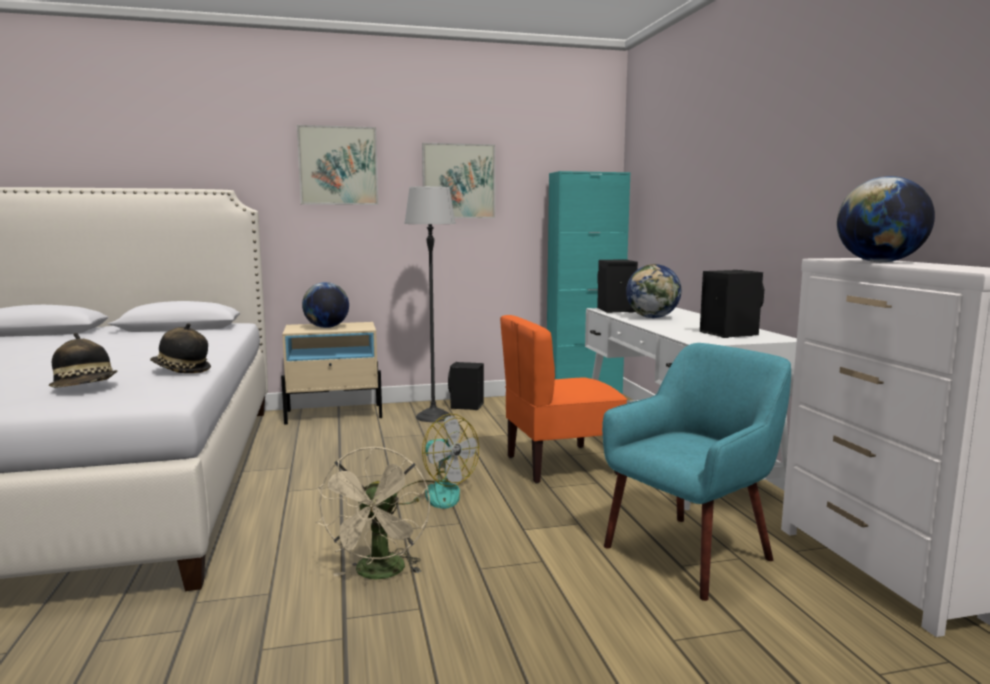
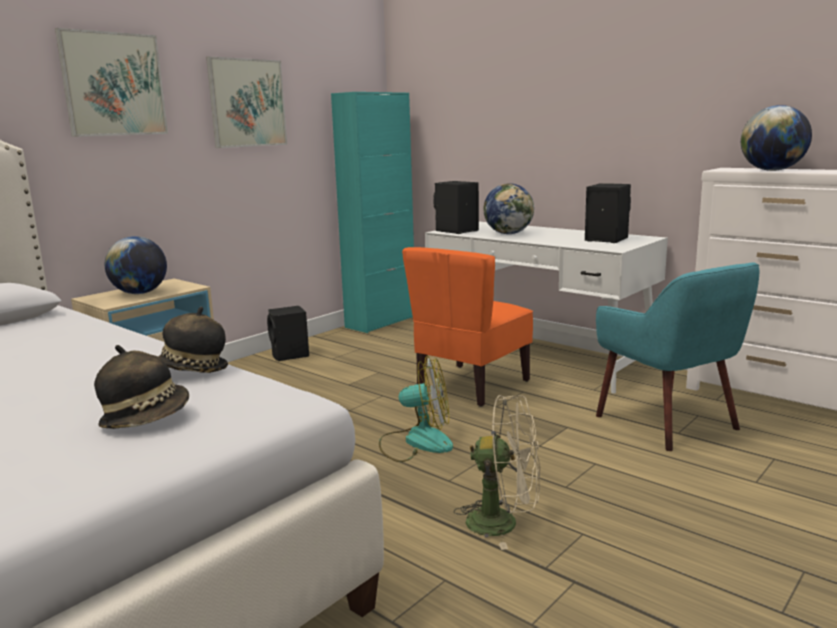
camera: 35 degrees left, 5 degrees up
(380, 574) = (503, 523): beige fan -> beige fan turned 45 degrees counterclockwise
(433, 417) = (276, 373): floor lamp -> none
(690, 553) = (668, 422): turquoise armchair -> turquoise armchair turned 135 degrees clockwise

